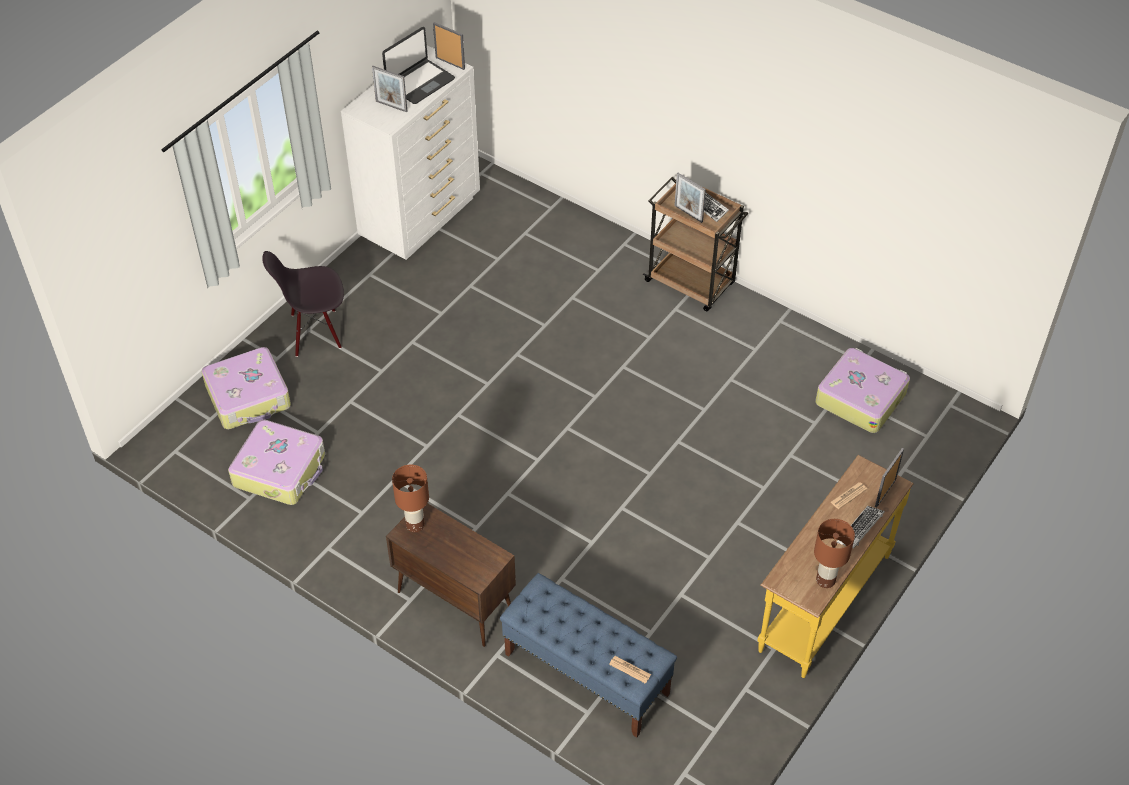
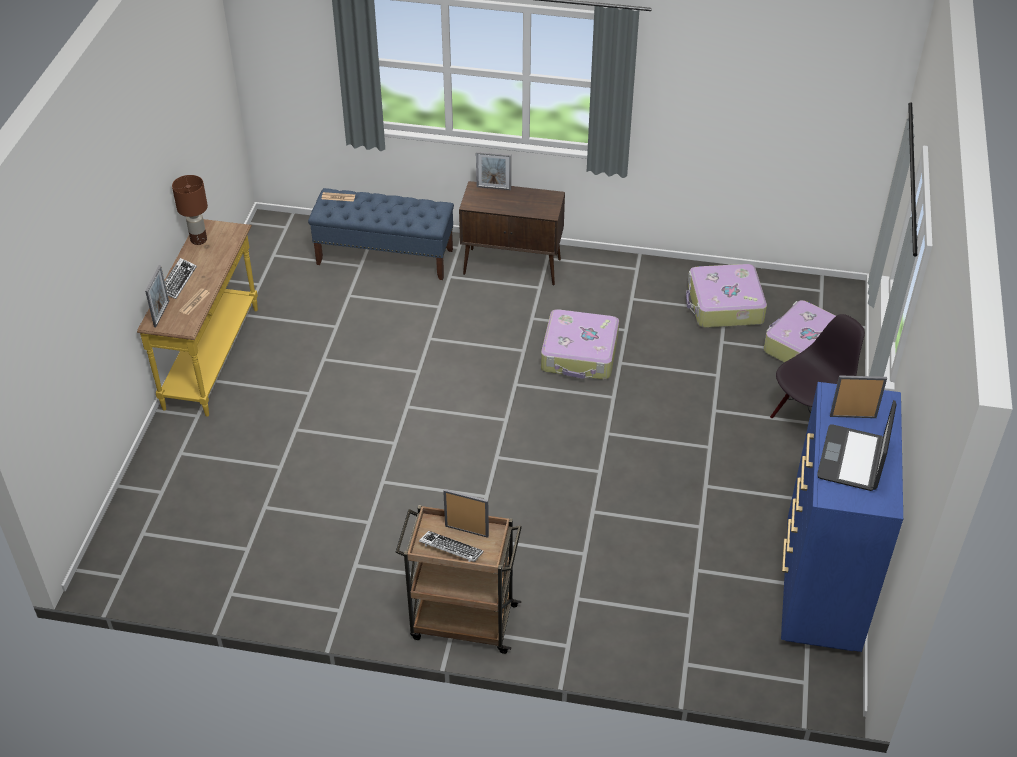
camera: 155 degrees right, 5 degrees down
(415, 525) = (548, 204): brown table lamp -> none
(421, 218) = (819, 589): white dresser -> blue dresser
(450, 63) = (843, 500): picture frame -> picture frame (493, 188)
(860, 397) = (223, 551): suitcase -> suitcase (580, 354)

